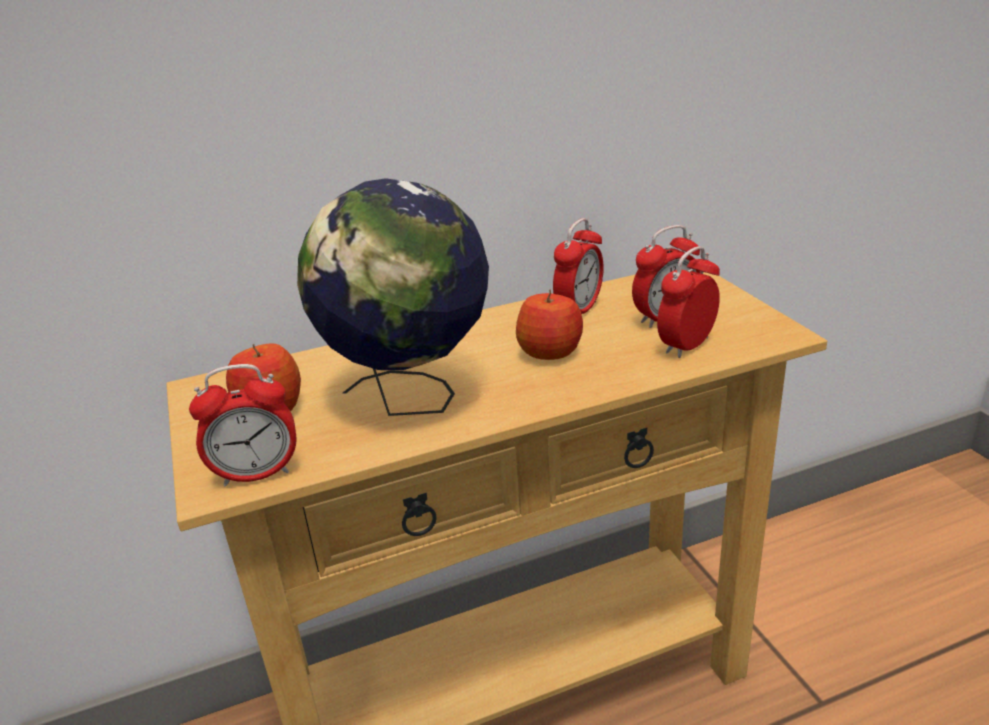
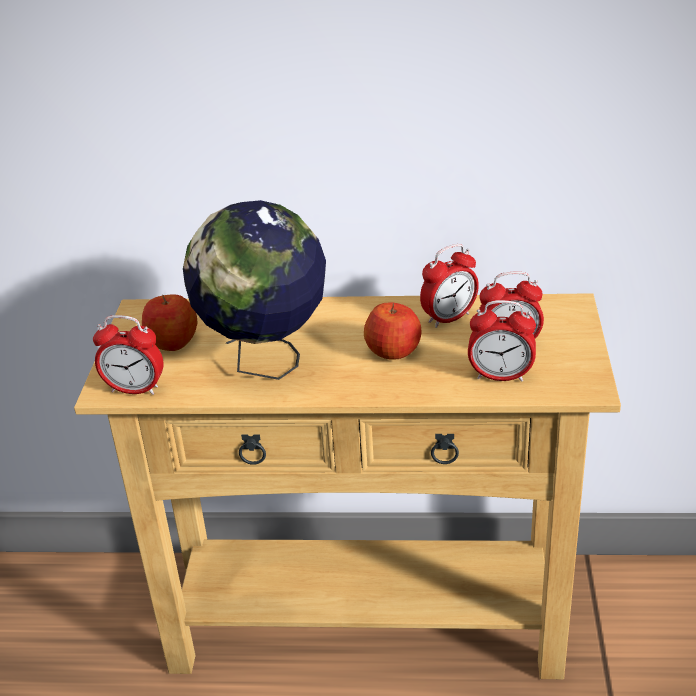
camera: 25 degrees right, 5 degrees up
(686, 346) = (500, 376): alarm clock -> alarm clock turned 150 degrees counterclockwise

